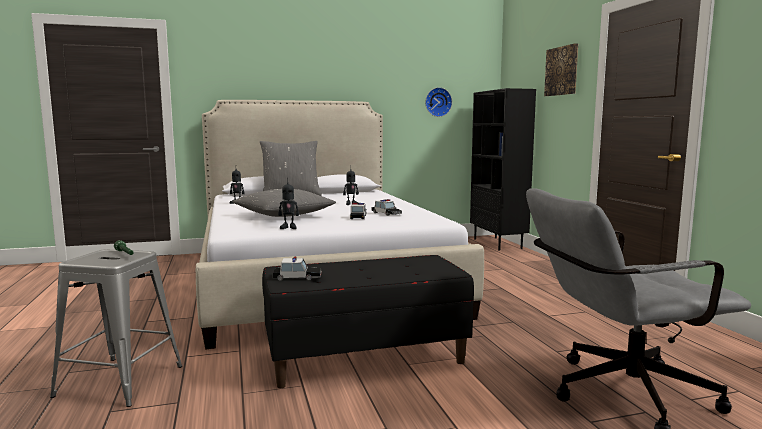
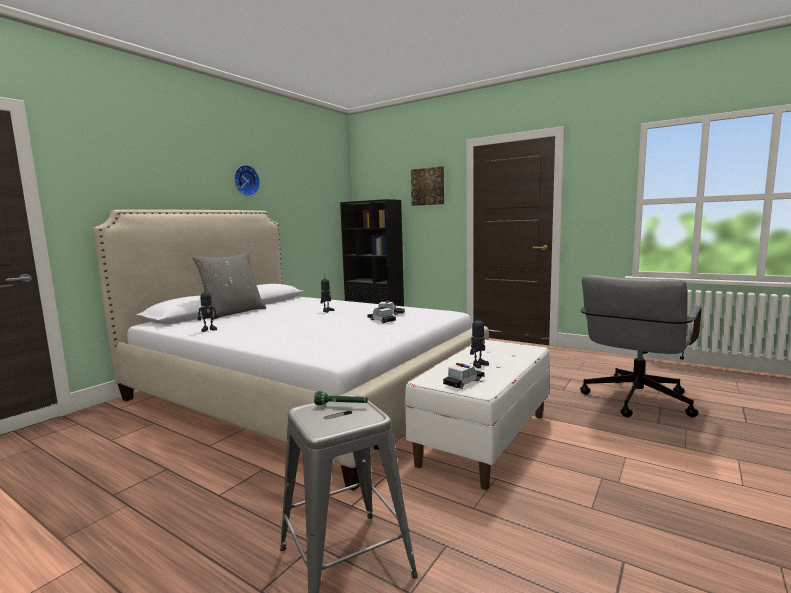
camera: 40 degrees left, 0 degrees up
(283, 215) = (317, 331): grey pillow -> none
(289, 227) = (371, 341): toy robot -> toy robot (478, 365)
(365, 357) = (484, 438): black bench -> white bench
(437, 102) = (313, 210): wall clock -> wall clock (245, 181)

